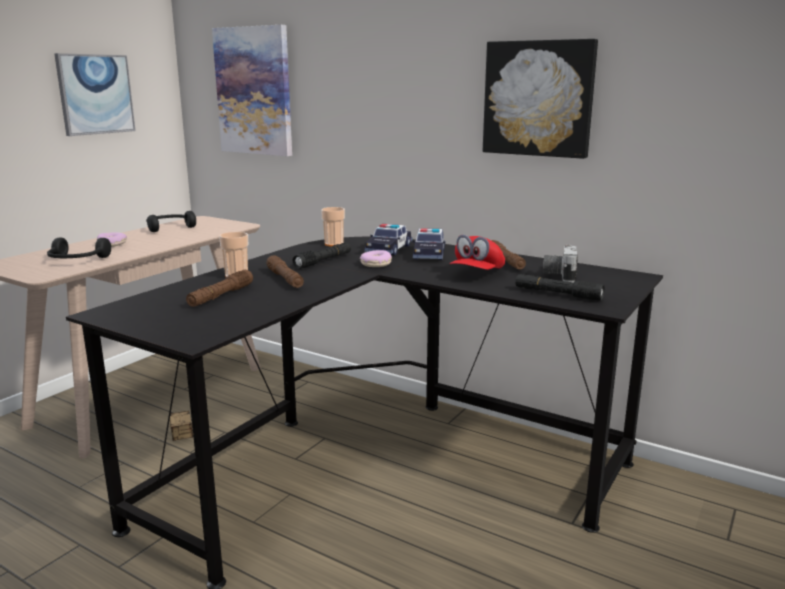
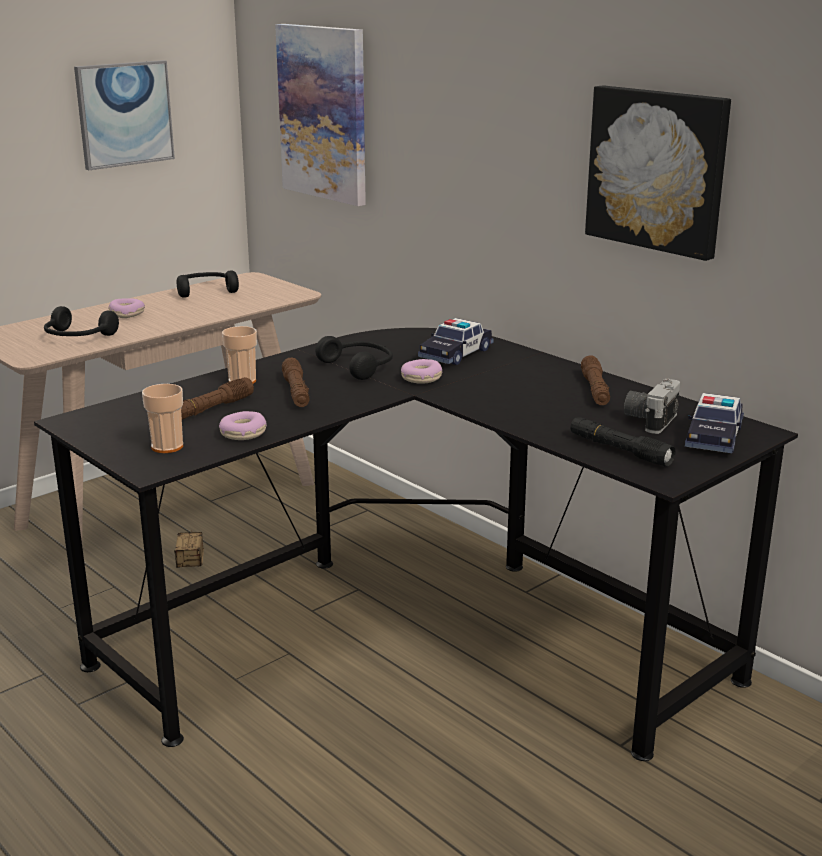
camera: 15 degrees right, 5 degrees up
(260, 309) = (243, 434): none -> donut
(323, 261) = (359, 367): black flashlight -> black headphones
(334, 244) = (390, 339): cup -> cup (167, 446)
(429, 254) = (503, 367): toy car -> toy car (714, 436)
(477, 274) = (540, 406): red cap -> none

